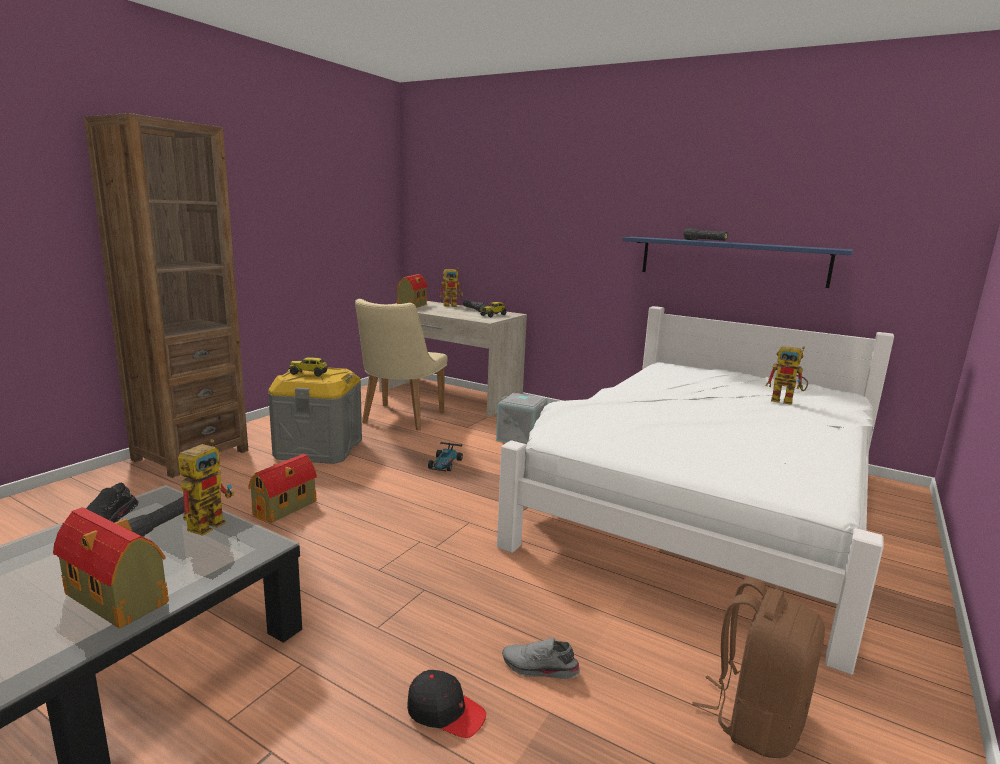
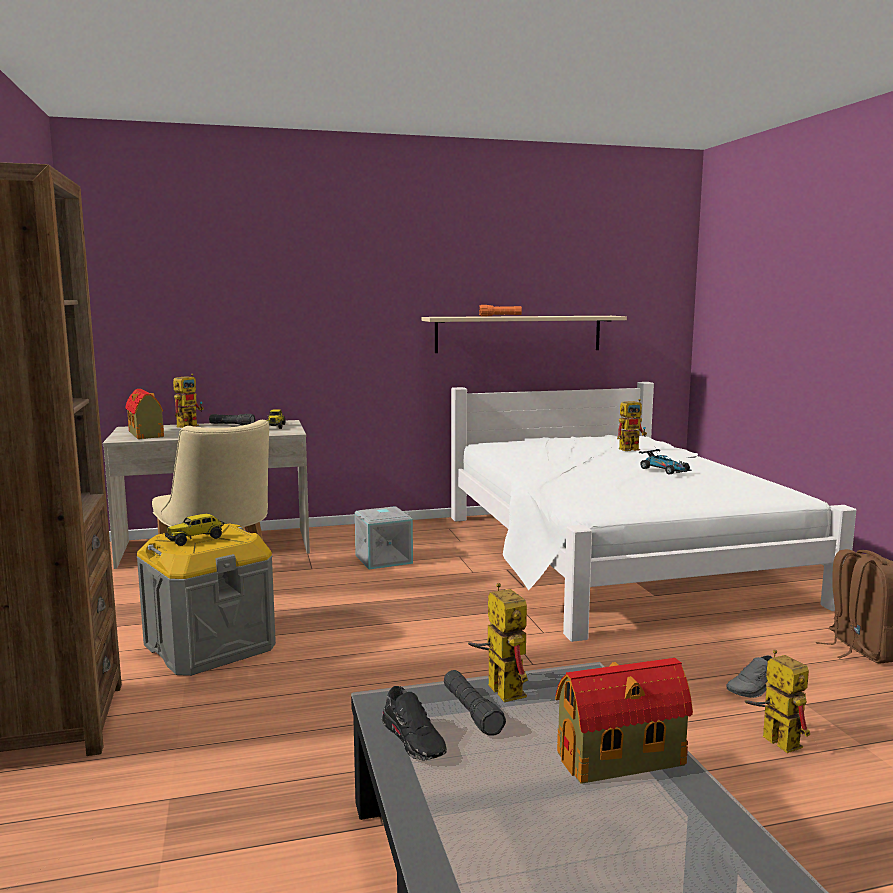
camera: 45 degrees left, 5 degrees down
(286, 507) = (331, 705): toy house -> none
(445, 463) = (376, 605): toy car -> toy car (664, 470)
(445, 712) = (773, 739): black cap -> toy robot
(704, 240) = (500, 316): black flashlight -> orange flashlight
(731, 261) = (519, 334): blue shelf -> beige shelf

